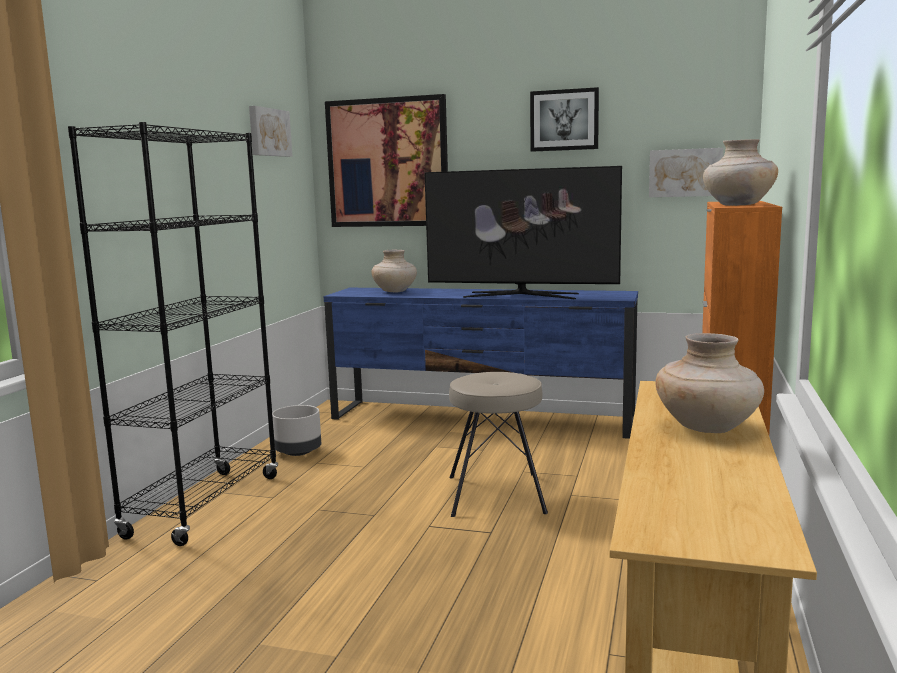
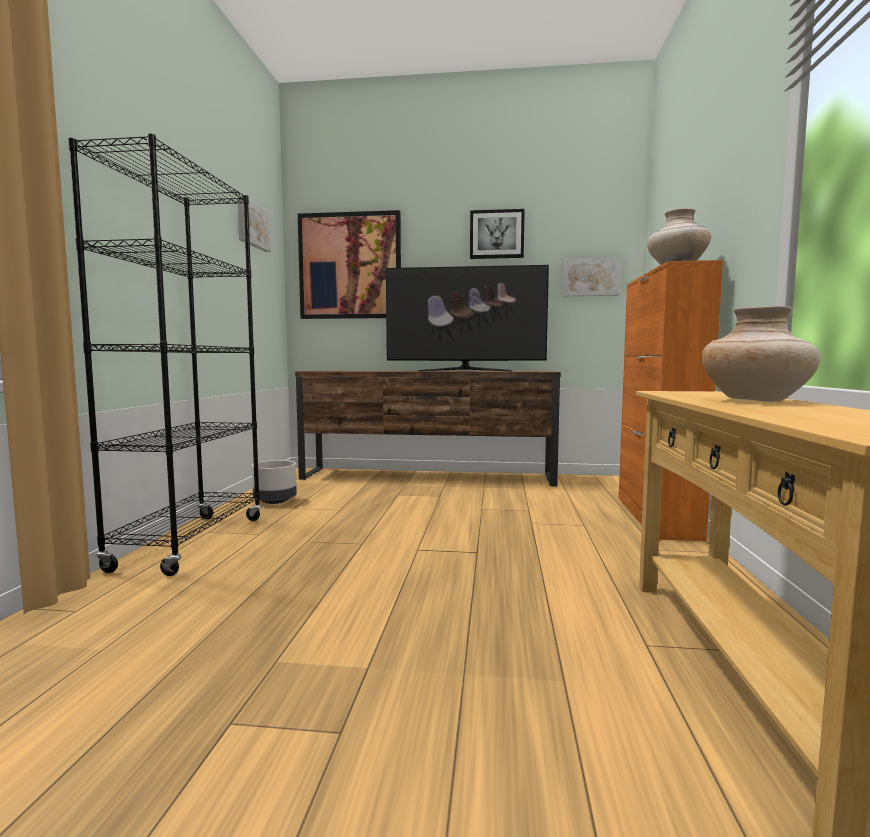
camera: 10 degrees left, 5 degrees down
(395, 291) = (356, 370): beige vase -> none
(481, 418) = (429, 477): blue tv stand -> brown tv stand
(497, 494) = (467, 524): beige stool -> none

